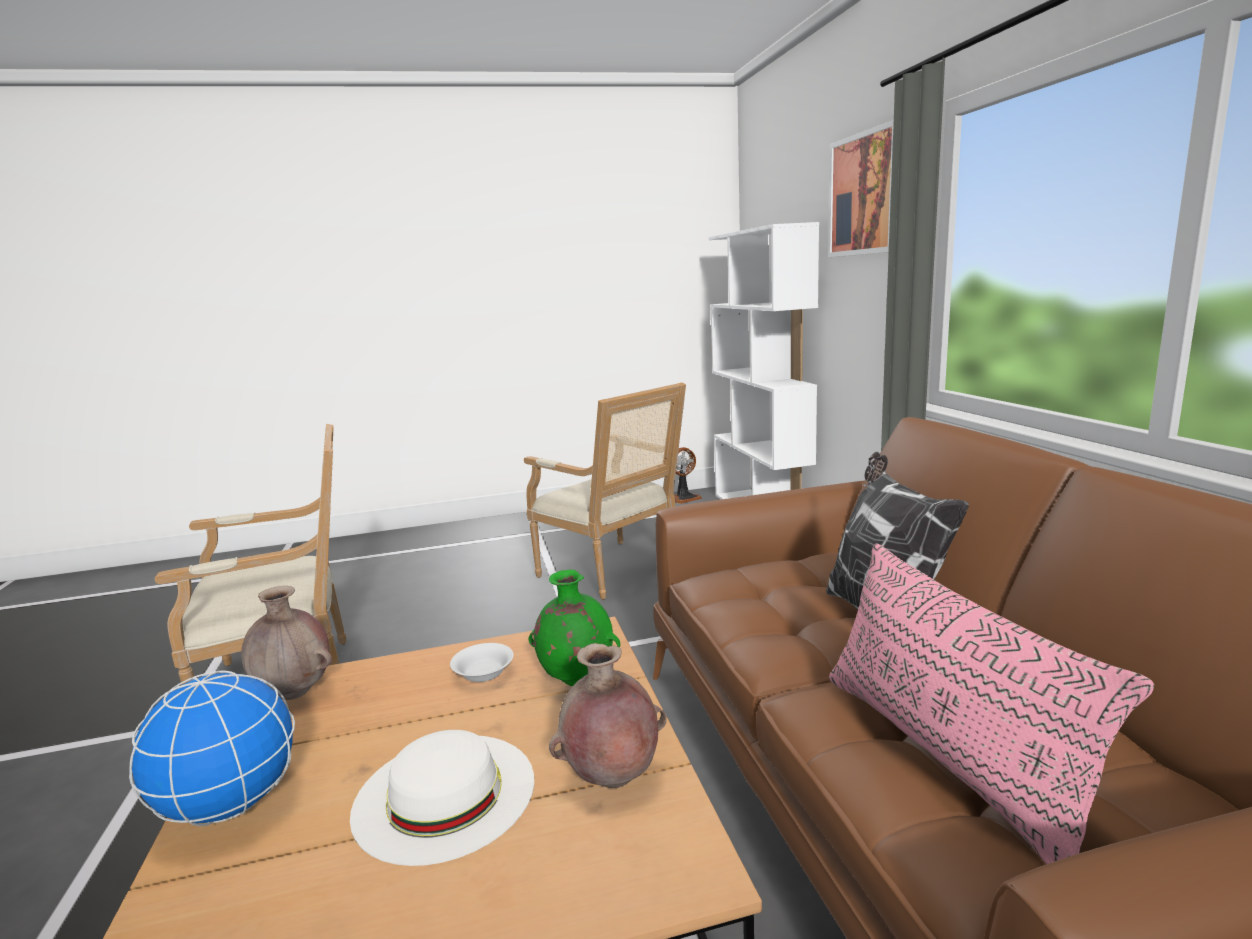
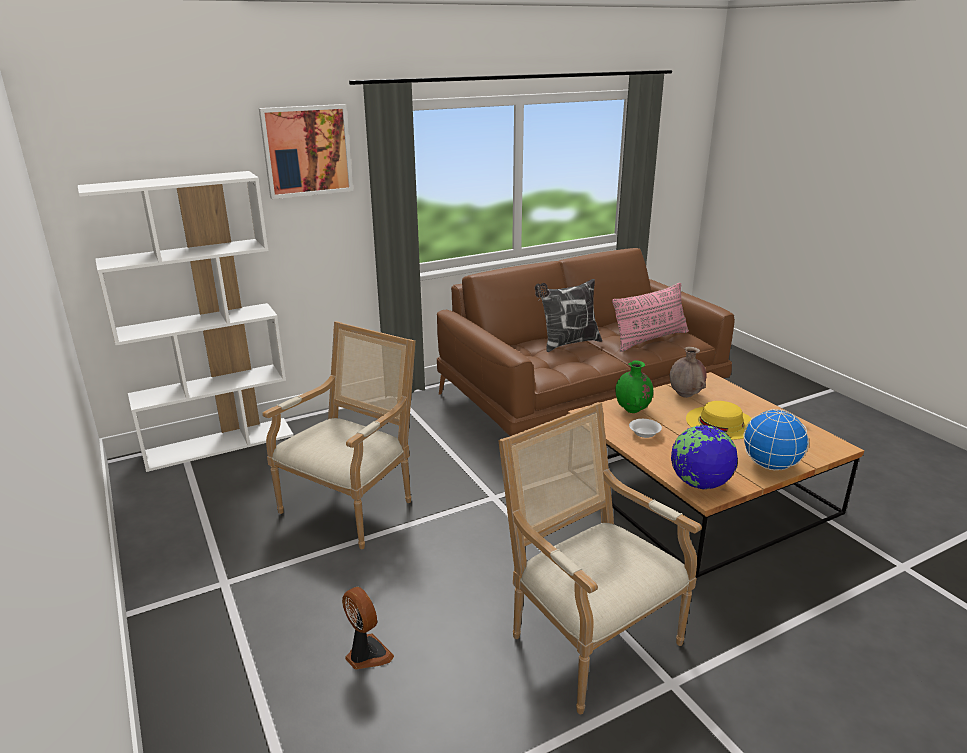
camera: 105 degrees left, 10 degrees up
(295, 693) = (699, 484): brown vase -> globe
(445, 793) = (720, 422): white hat -> yellow hat
(684, 498) = (144, 490): fan -> fan (366, 654)

